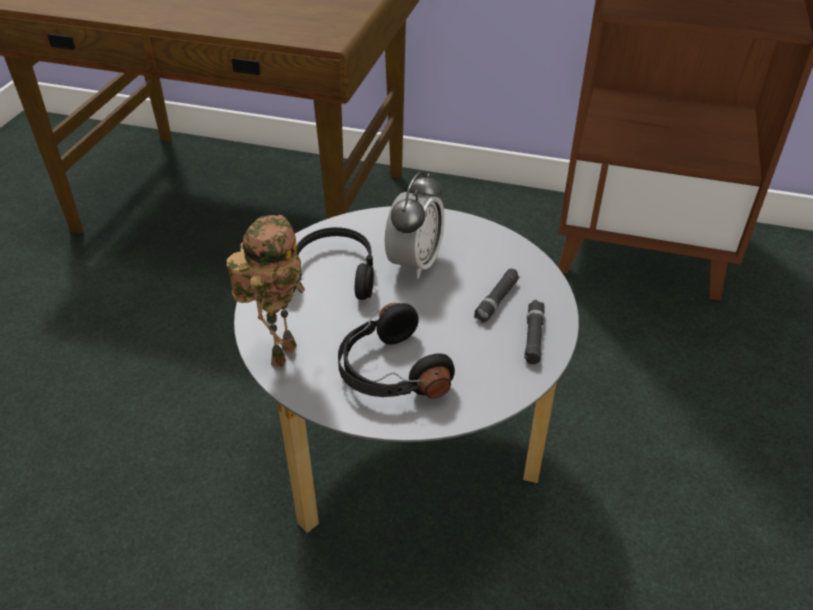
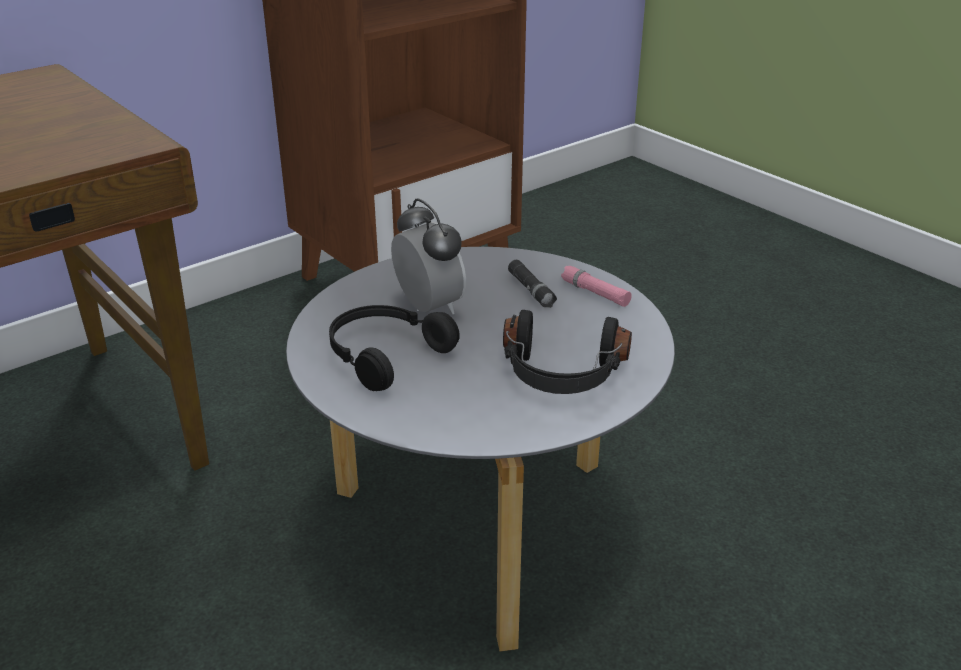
camera: 55 degrees left, 10 degrees down
(281, 352) = (465, 425): toy robot -> none
(533, 337) = (595, 292): black flashlight -> pink flashlight

